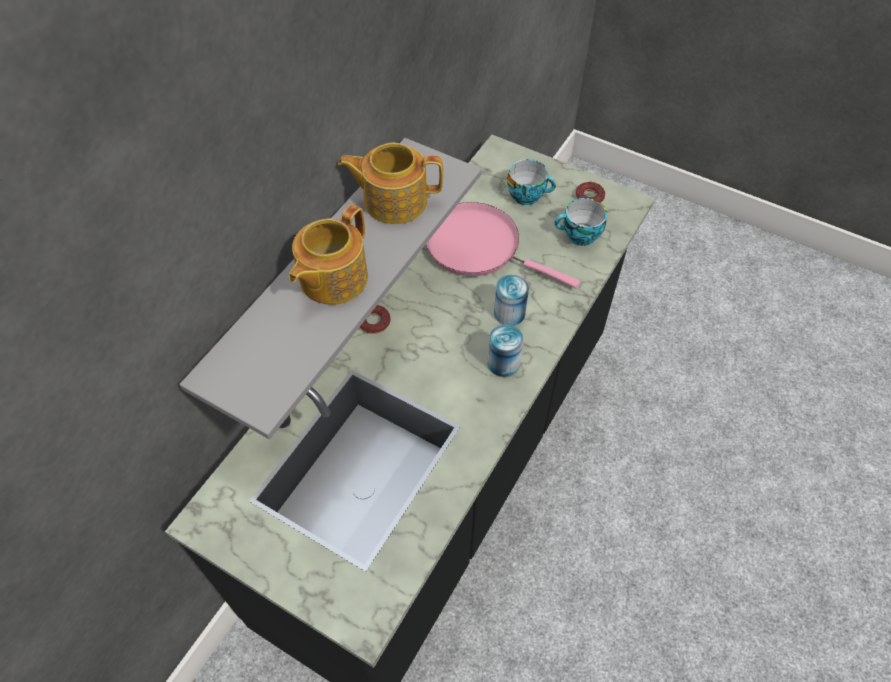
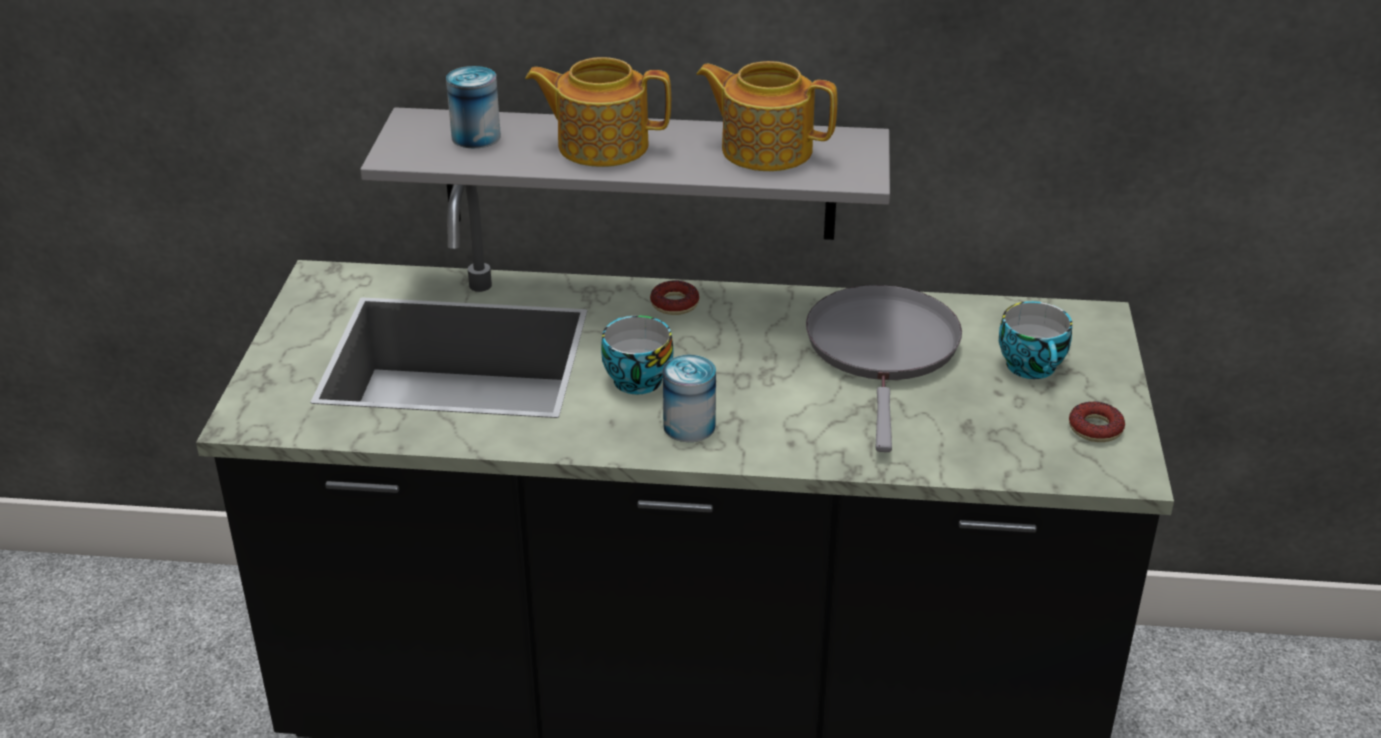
camera: 65 degrees right, 20 degrees down
(394, 200) = (765, 149): teapot -> teapot turned 45 degrees counterclockwise
(478, 246) = (883, 350): pink frying pan -> grey frying pan
(509, 313) = (783, 409): can -> can (476, 137)
(579, 236) = (998, 438): cup -> cup (634, 379)

